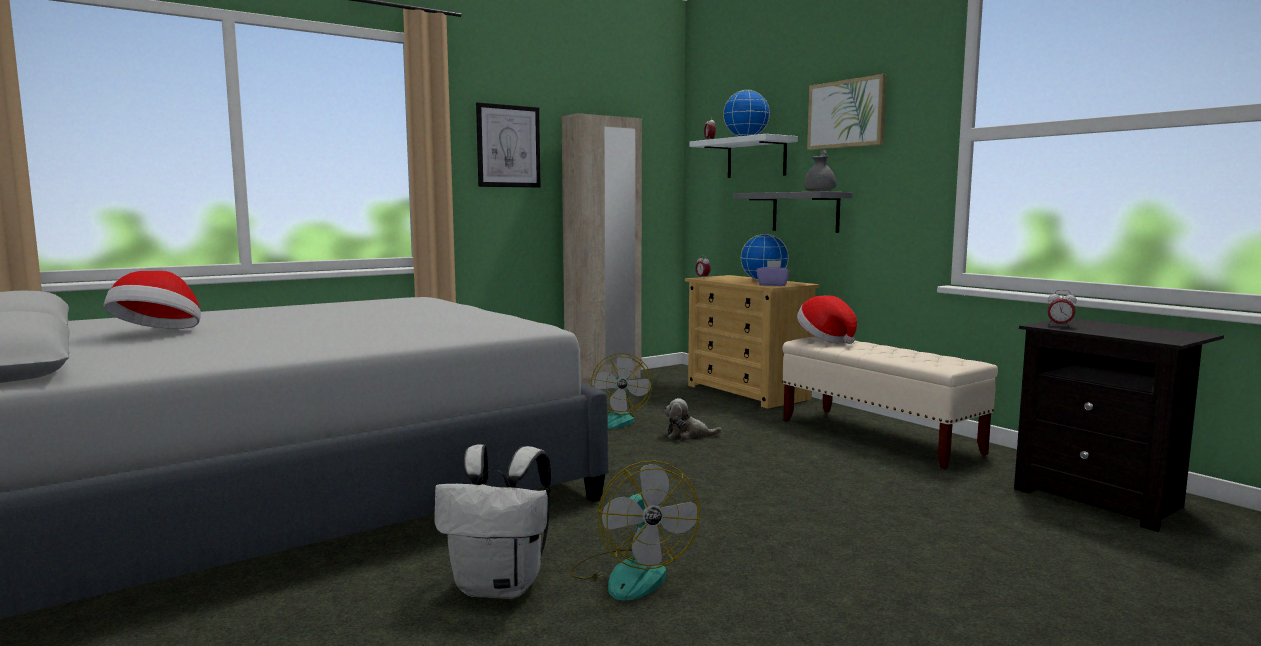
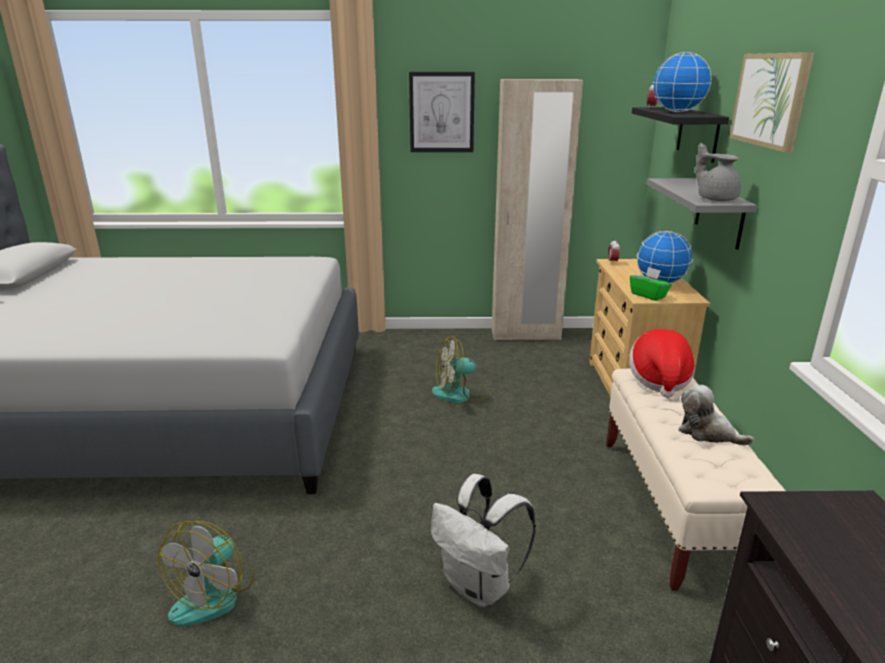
camera: 35 degrees right, 15 degrees up
(158, 333) = (70, 291): hat -> none
(500, 587) = (133, 562): white backpack -> white backpack (480, 586)
(614, 420) = (460, 394): fan -> fan turned 45 degrees clockwise
(688, 435) = (491, 435): plush toy -> plush toy (707, 433)
(756, 158) = (698, 134): white shelf -> black shelf
(772, 285) = (648, 295): purple tissue box -> green tissue box
(820, 191) = (715, 199): grey teapot -> grey teapot turned 90 degrees counterclockwise
(1060, 326) = (797, 516): alarm clock -> none

